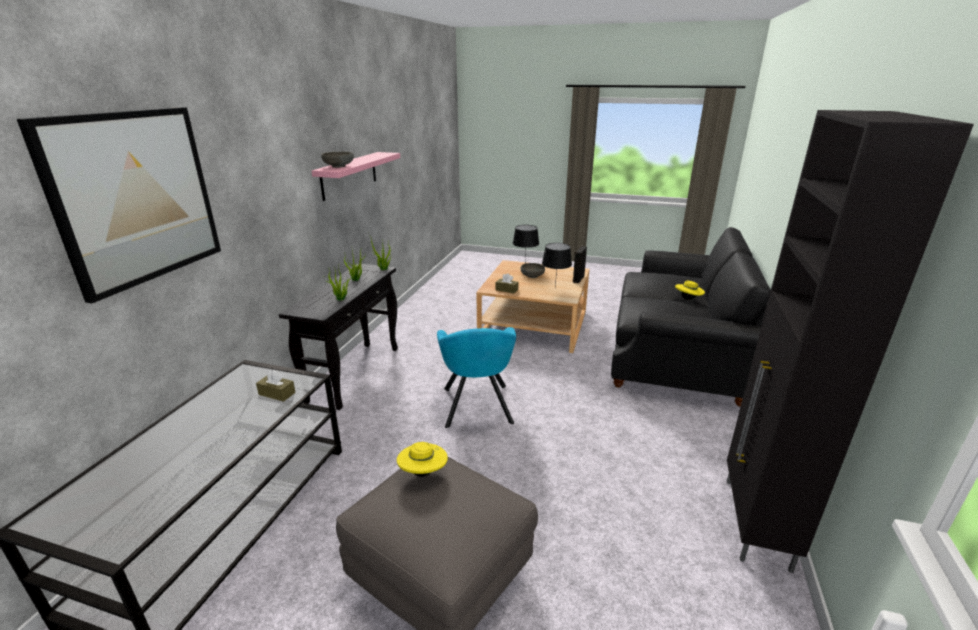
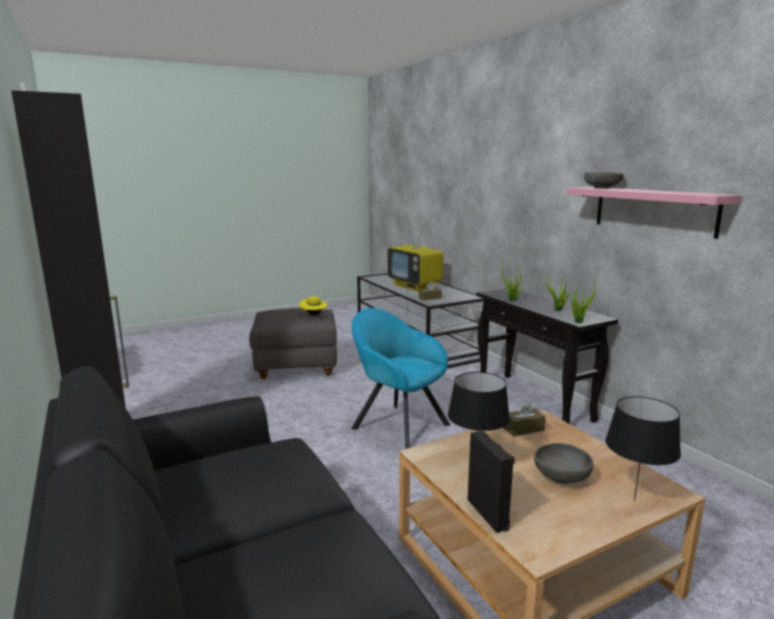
camera: 135 degrees right, 10 degrees down
(136, 198) = (468, 169): picture -> none
(196, 439) = (415, 286): none -> television
(688, 299) = (213, 542): yellow hat -> none

